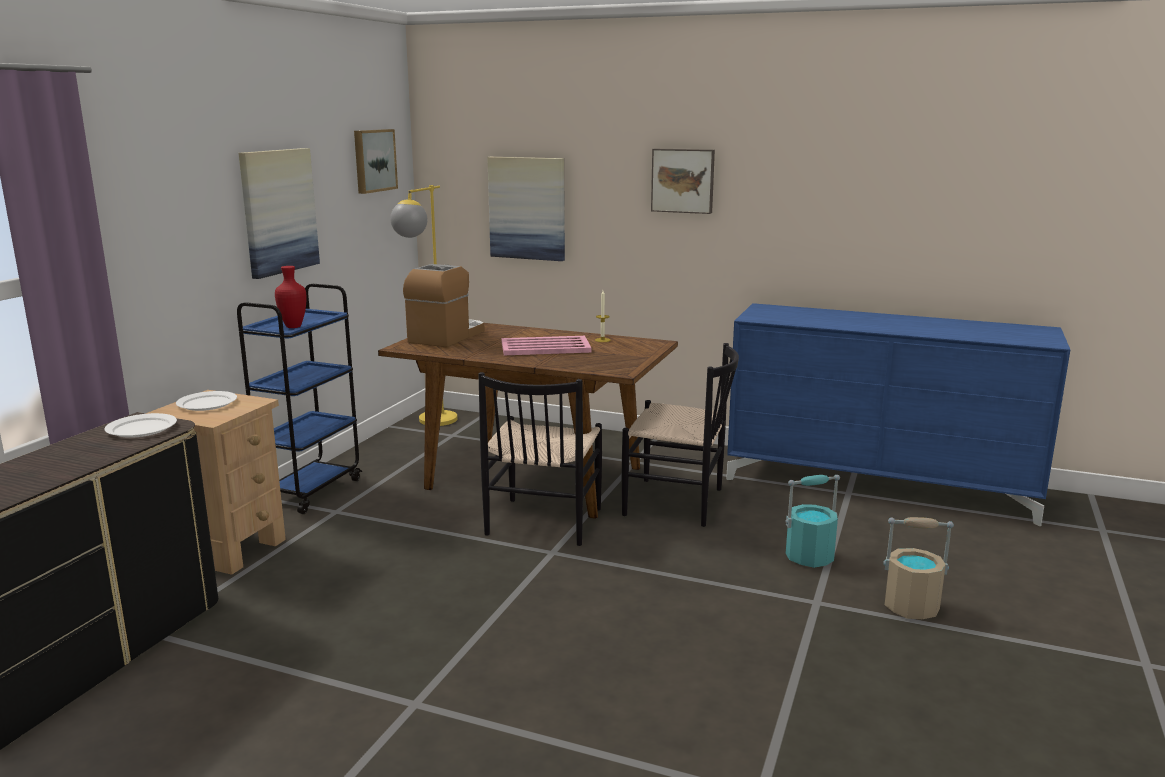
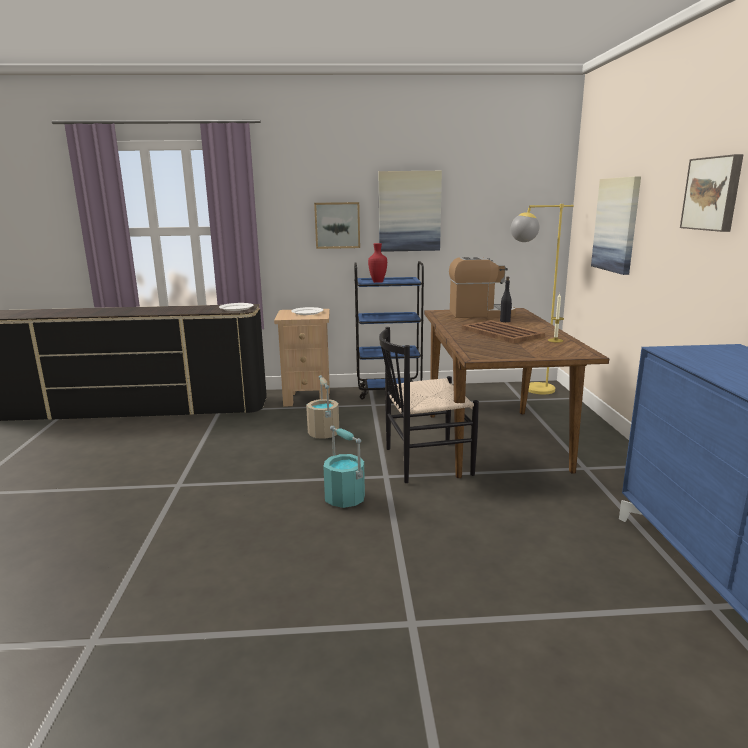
camera: 65 degrees right, 0 degrees up
(373, 160) = (519, 183): picture -> picture (337, 225)
(499, 336) = (505, 321): none -> black bottle
(544, 347) = (501, 332): pink tray -> brown tray
(678, 503) = (530, 506): black chair -> none
(809, 557) = (505, 602): turquoise bucket -> turquoise bucket (345, 498)
(911, 607) = (458, 704): beige bucket -> beige bucket (324, 433)

